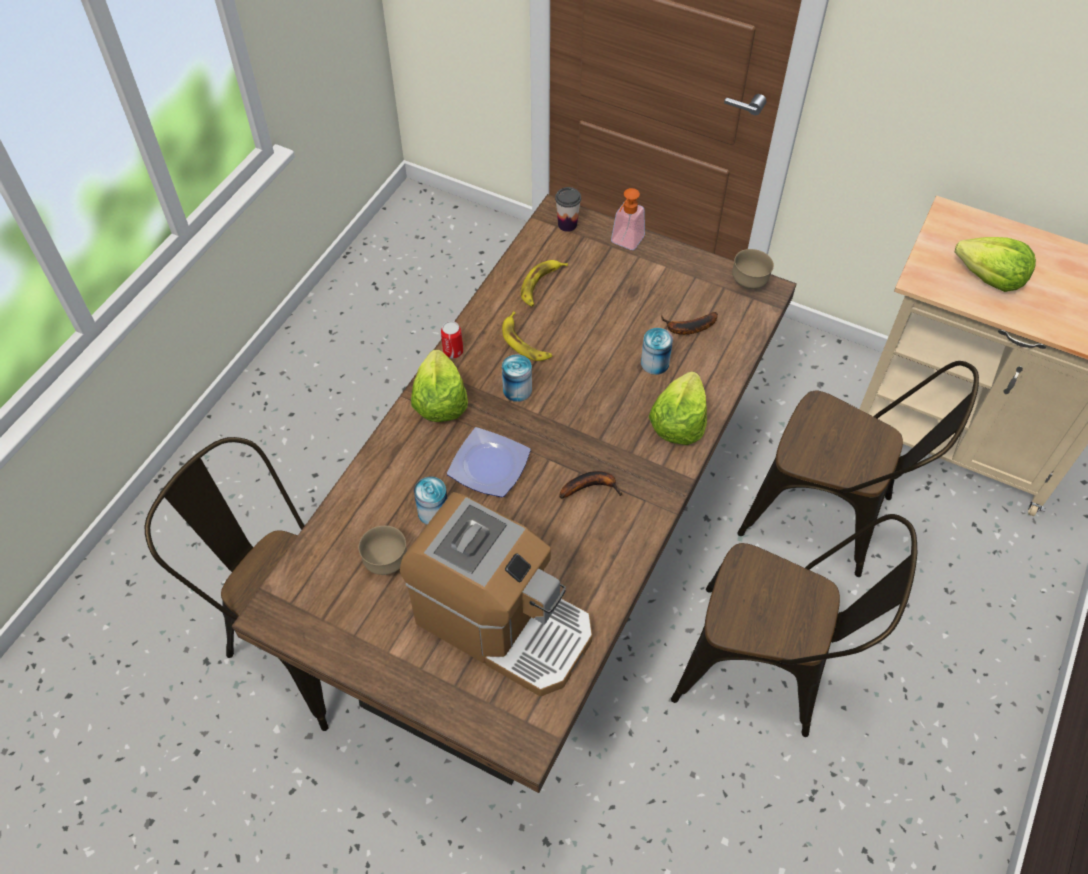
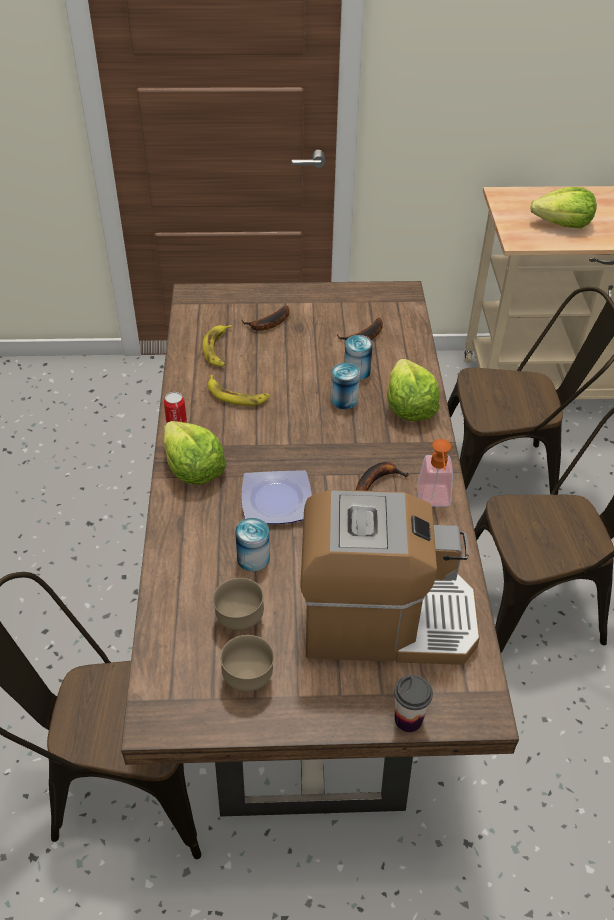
camera: 30 degrees left, 10 degrees down
(517, 390) = (257, 433): can -> can (344, 400)
(567, 224) = (207, 299): cup -> cup (408, 719)
(606, 275) = (268, 324): none -> banana
(624, 243) = (266, 297): soap dispenser -> soap dispenser (434, 501)
(749, 283) = (386, 292): brown bowl -> brown bowl (248, 678)

